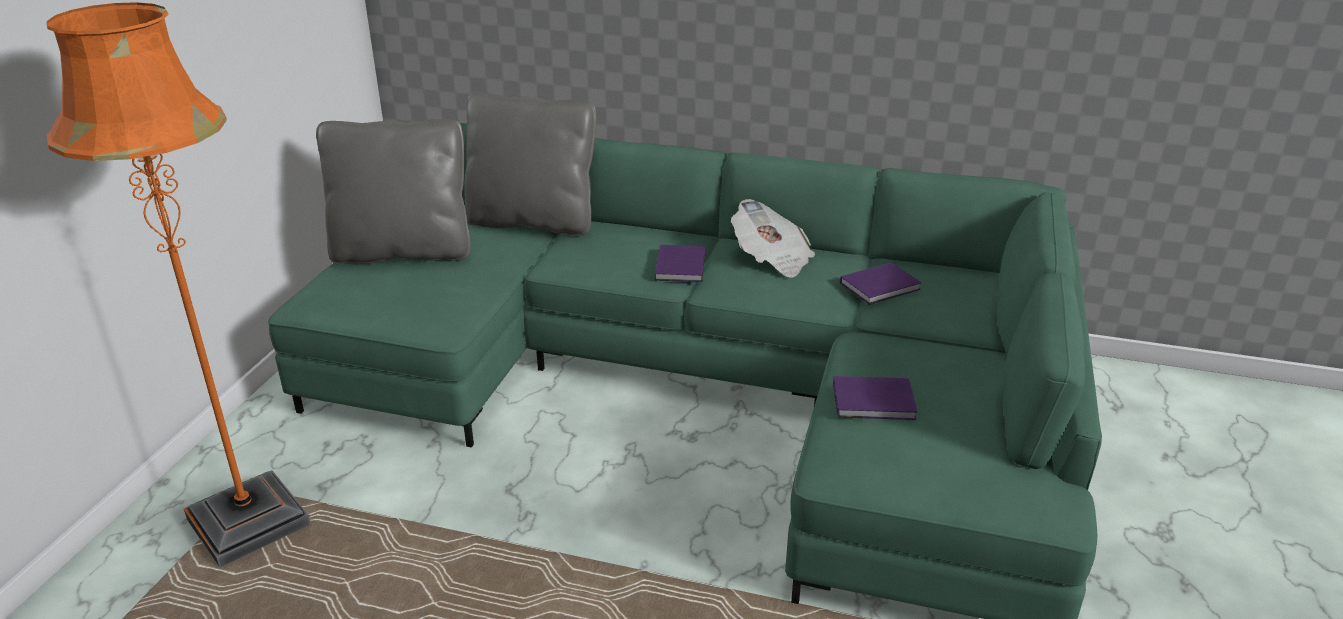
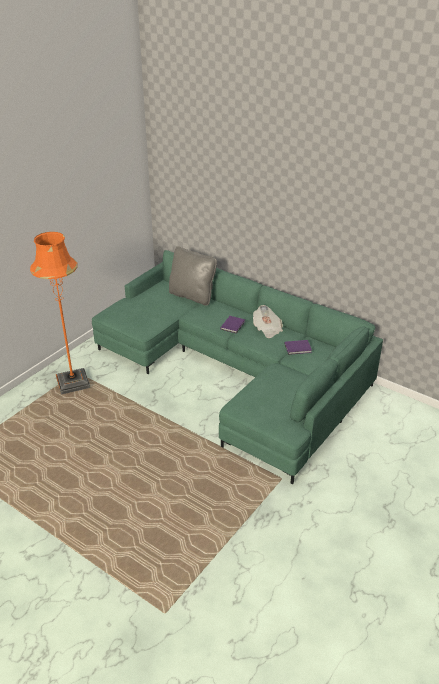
camera: 20 degrees right, 5 degrees up
(403, 252) = (142, 300): grey pillow -> none
(875, 402) = (263, 389): purple book -> none

